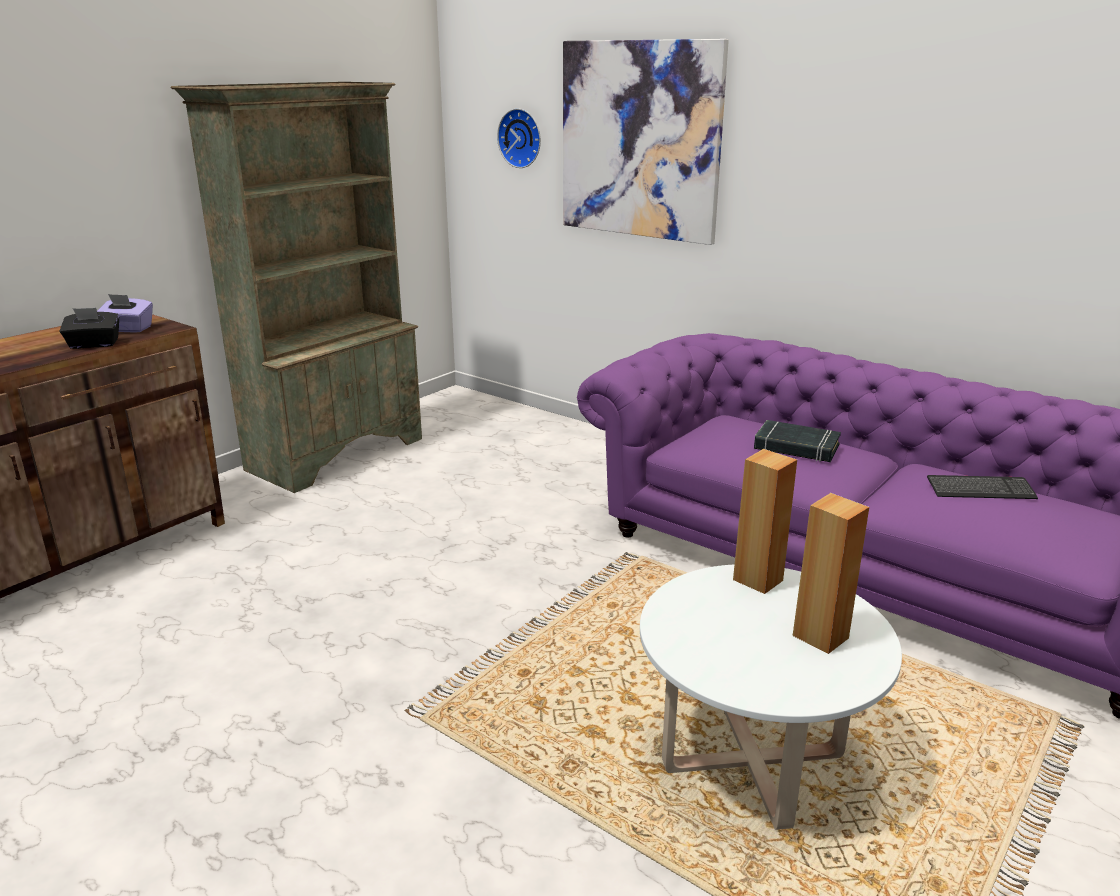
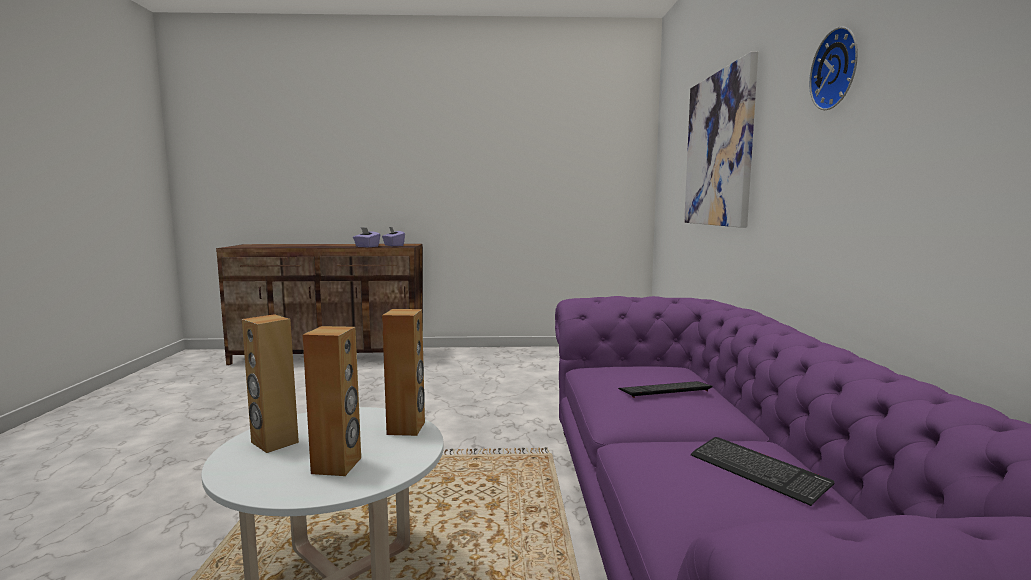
camera: 50 degrees right, 15 degrees down
(94, 344) = (366, 246): black tissue box -> purple tissue box
(336, 453) = (517, 354): green bookcase -> none
(521, 138) = (677, 163): wall clock -> wall clock (838, 69)
(723, 657) = (274, 442): none -> brown speaker
(796, 447) = (665, 390): black book -> keyboard

